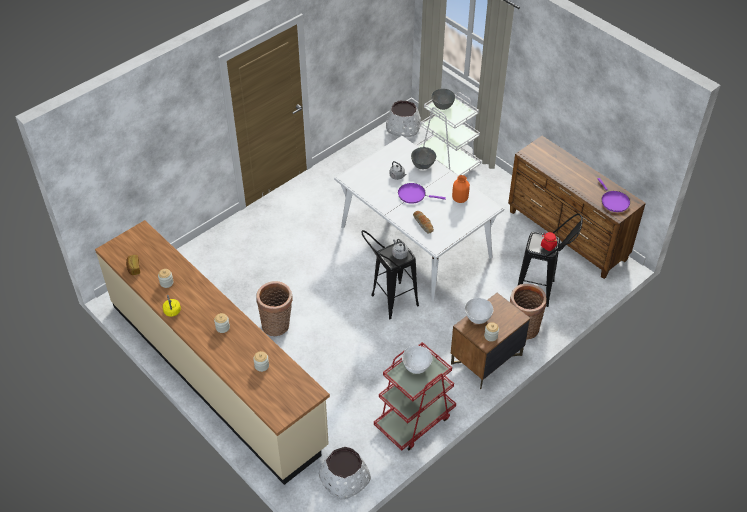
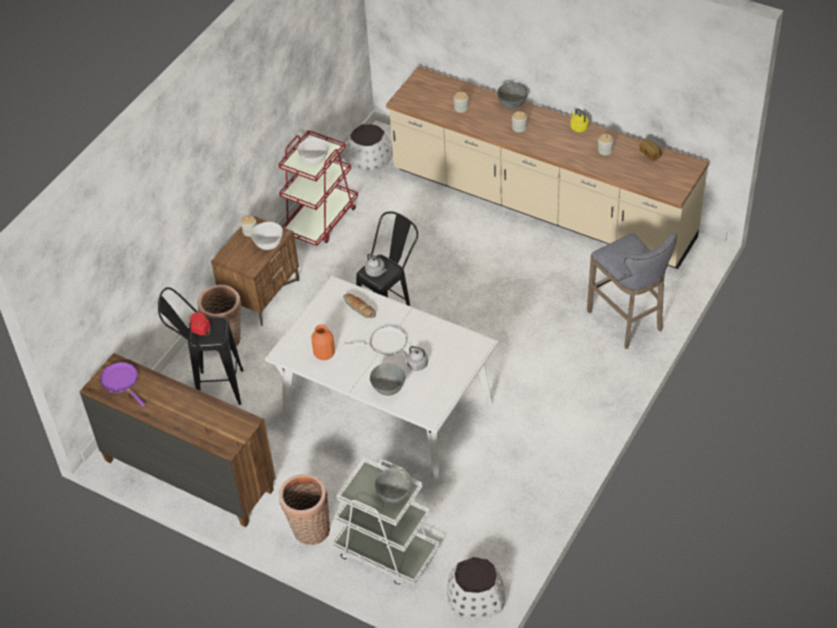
camera: 165 degrees right, 0 degrees up
(214, 255) = (628, 322): none -> grey stool
(214, 354) = (512, 105): none -> grey bowl
(277, 325) = (505, 267): basket -> basket (309, 530)
(414, 195) = (385, 343): purple frying pan -> white frying pan

